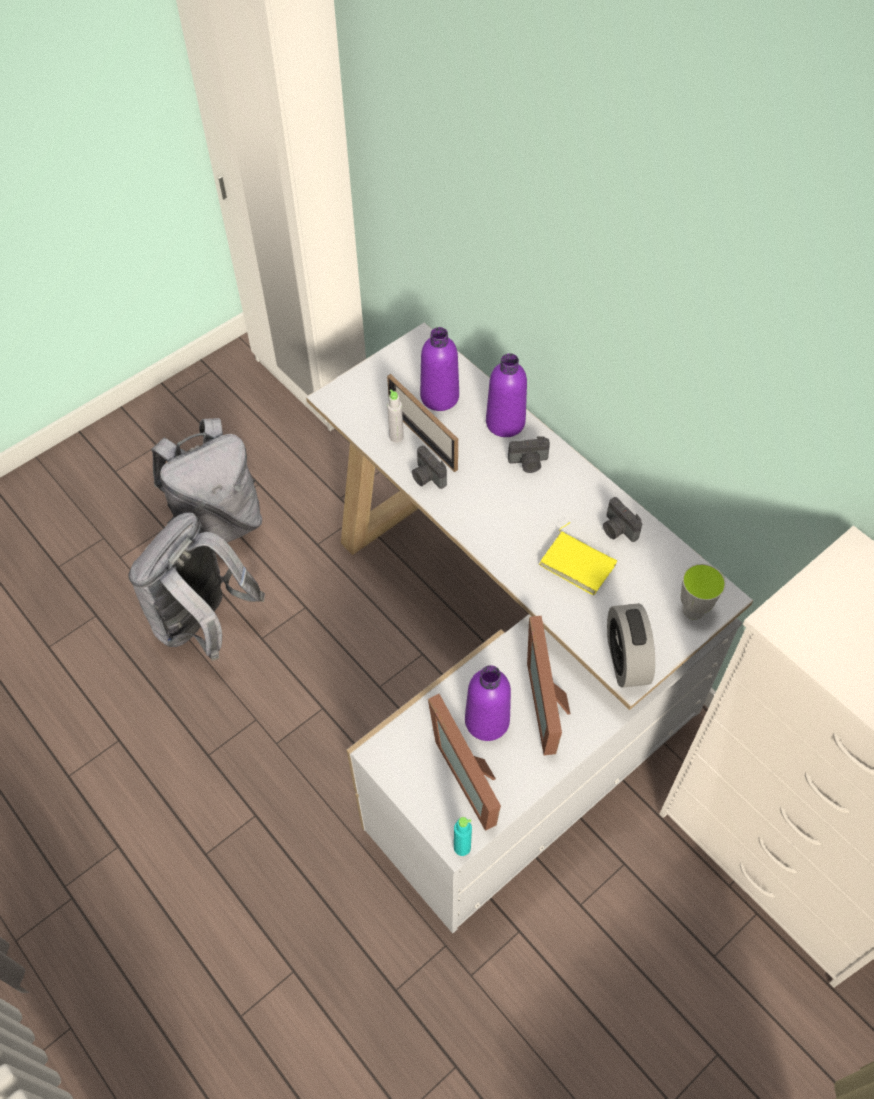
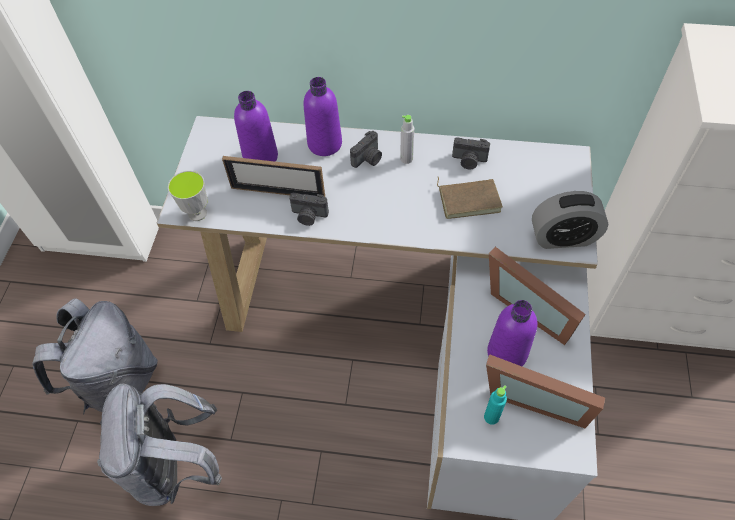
camera: 40 degrees left, 0 degrees up
(396, 437) = (257, 204): grey bottle -> grey bottle (406, 159)
(462, 847) = (584, 453): turquoise bottle -> turquoise bottle (491, 417)
(579, 563) = (469, 199): yellow book -> brown book
(626, 660) = (563, 237): alarm clock -> alarm clock turned 45 degrees counterclockwise
(693, 609) = (565, 176): cup -> cup (197, 213)

